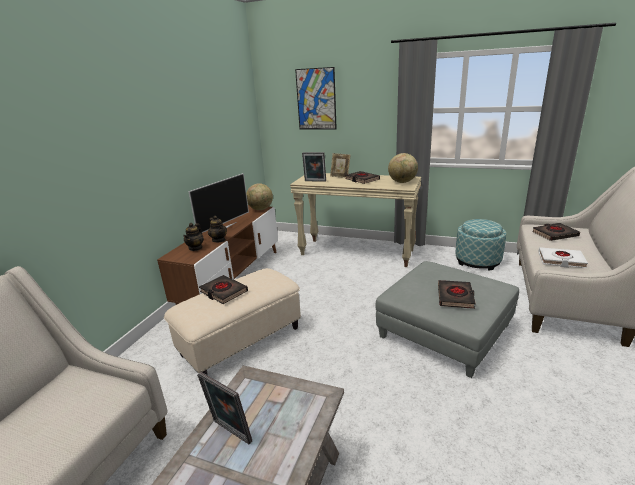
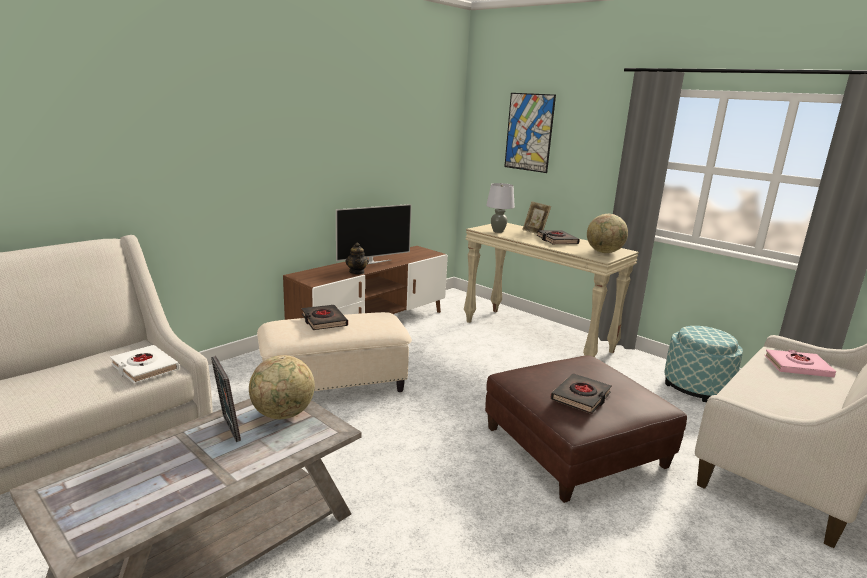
camera: 20 degrees right, 5 degrees down
(195, 248) = (327, 274): teapot -> none
(261, 209) = (430, 253): globe -> globe (283, 414)
(315, 181) = (498, 231): picture frame -> grey table lamp
(445, 331) = (575, 447): grey ottoman -> brown ottoman
(554, 234) = (797, 367): black book -> pink book
(561, 260) = (767, 396): white book -> white book (144, 368)

